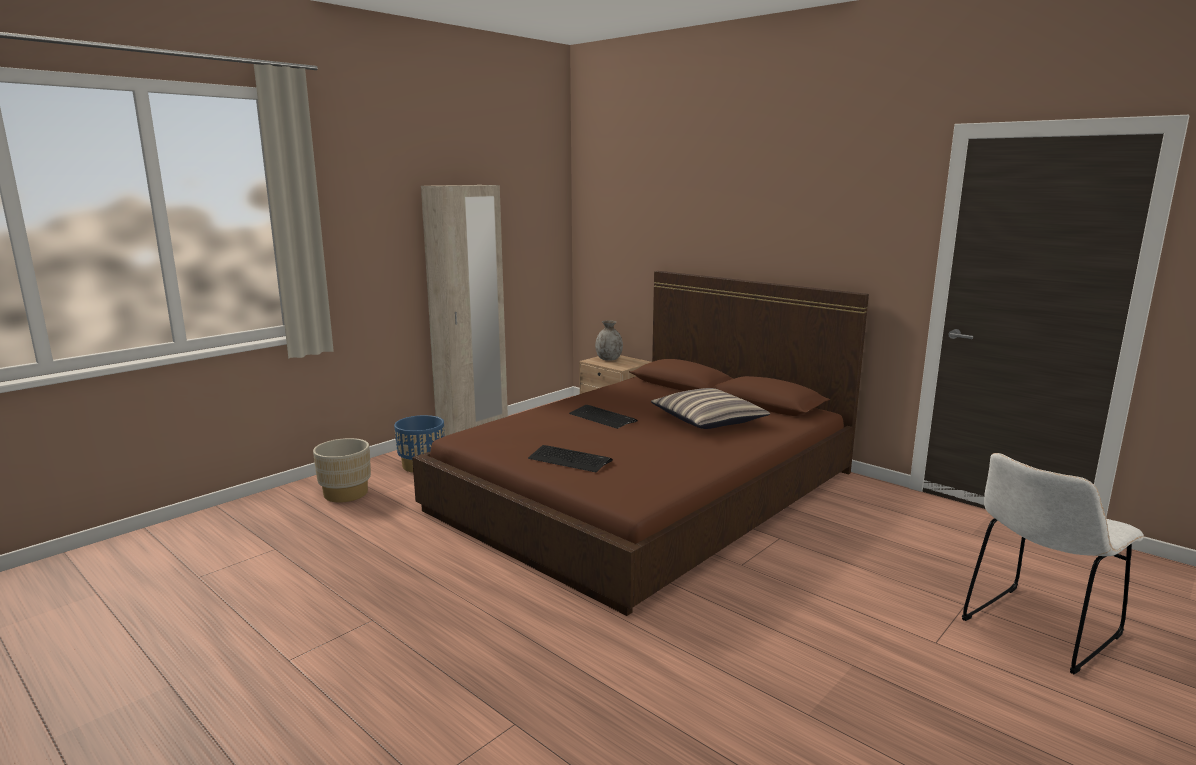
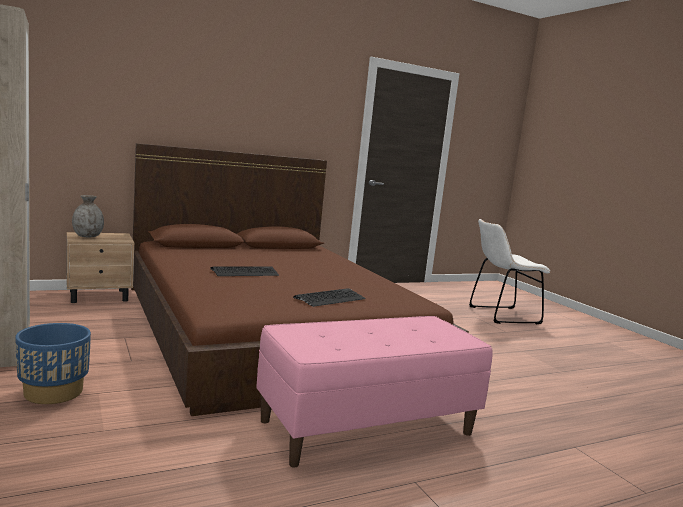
camera: 70 degrees left, 5 degrees down
(346, 493) = (62, 454): beige planter -> none
(460, 581) = (368, 426): none -> pink bench
(708, 420) = (291, 259): pillow -> none
(1036, 630) = (500, 315): white chair -> white chair turned 90 degrees clockwise

